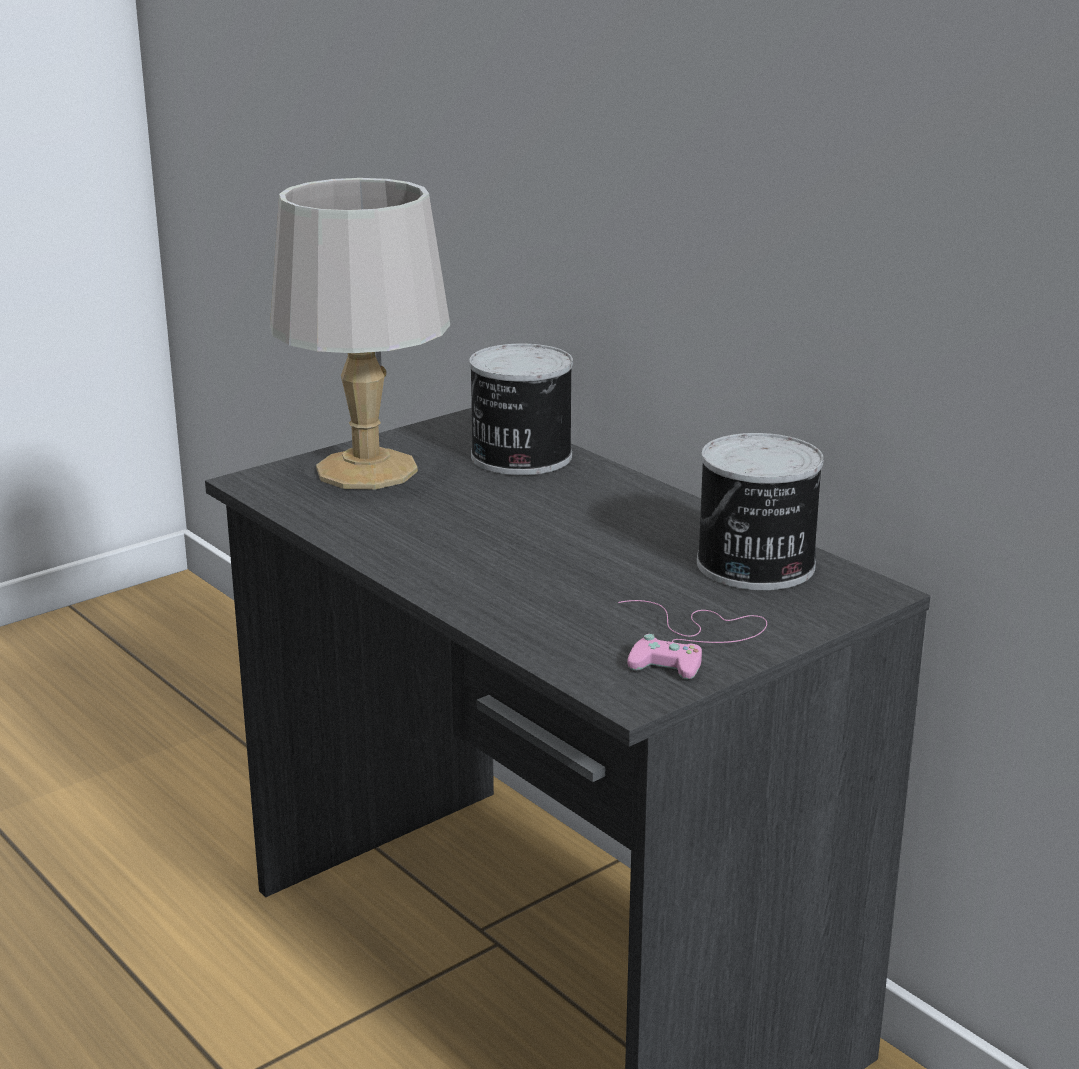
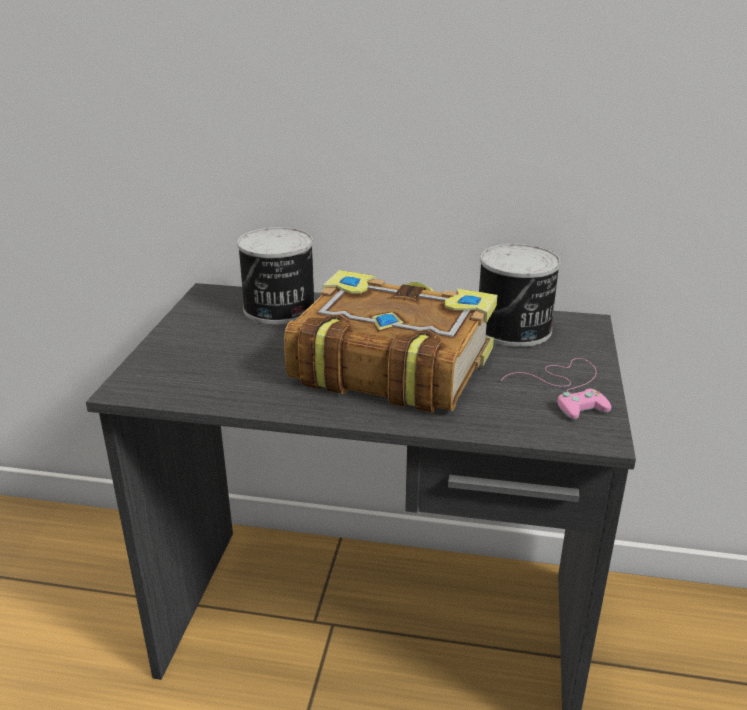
camera: 40 degrees left, 5 degrees up
(364, 470) = (195, 352): grey table lamp -> none
(535, 548) = (390, 364): none -> book

